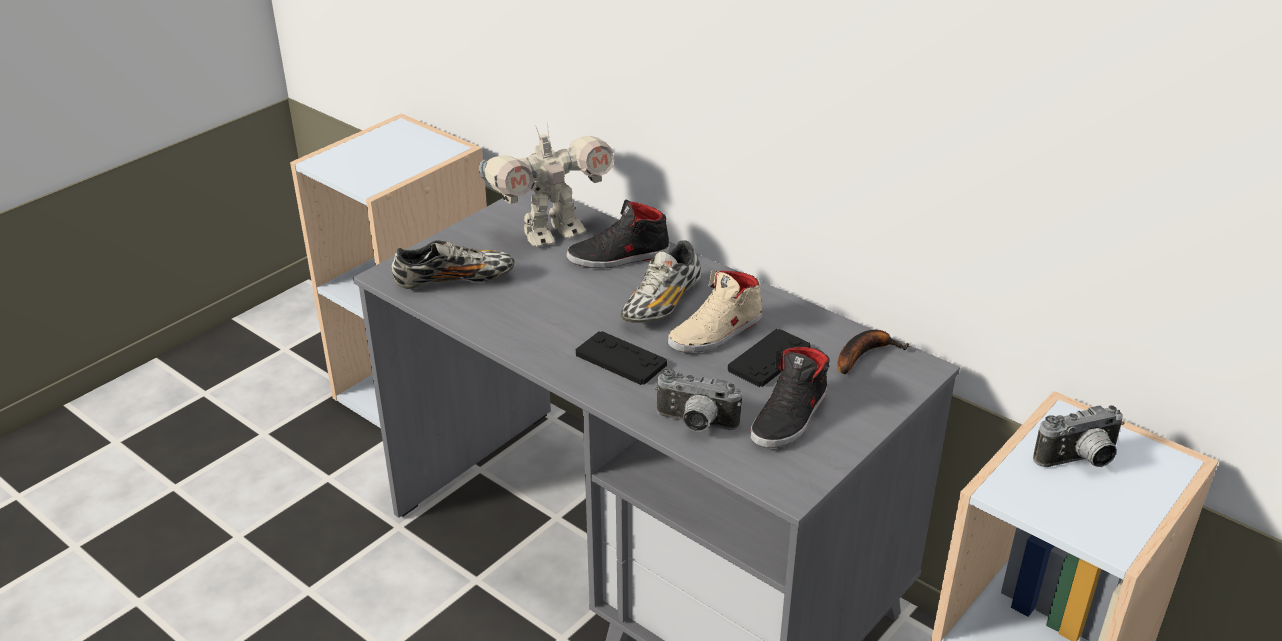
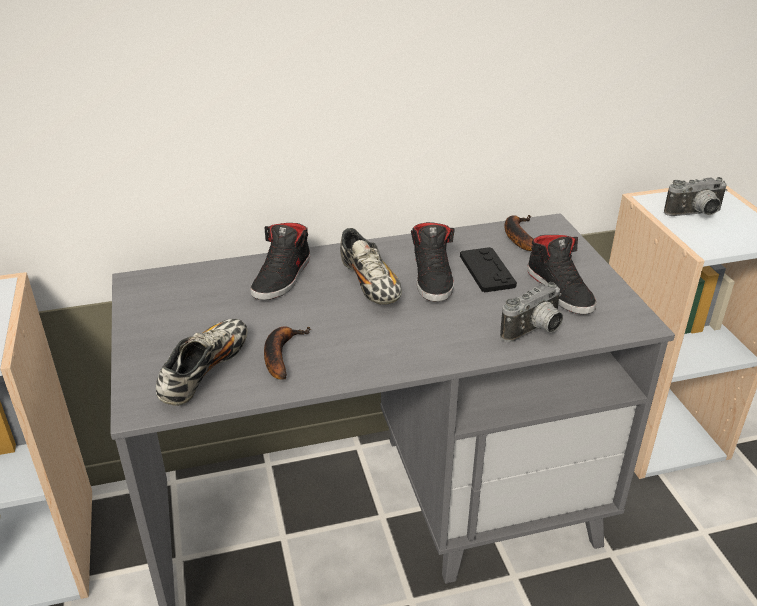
camera: 55 degrees left, 0 degrees up
(511, 303) = (280, 354): none -> banana
(551, 233) = (204, 294): toy robot -> none
(621, 359) = (421, 331): black game controller -> none
(716, 332) = (432, 277): beige shoe -> black shoe
(1080, 461) = (695, 215): camera -> camera turned 60 degrees clockwise

